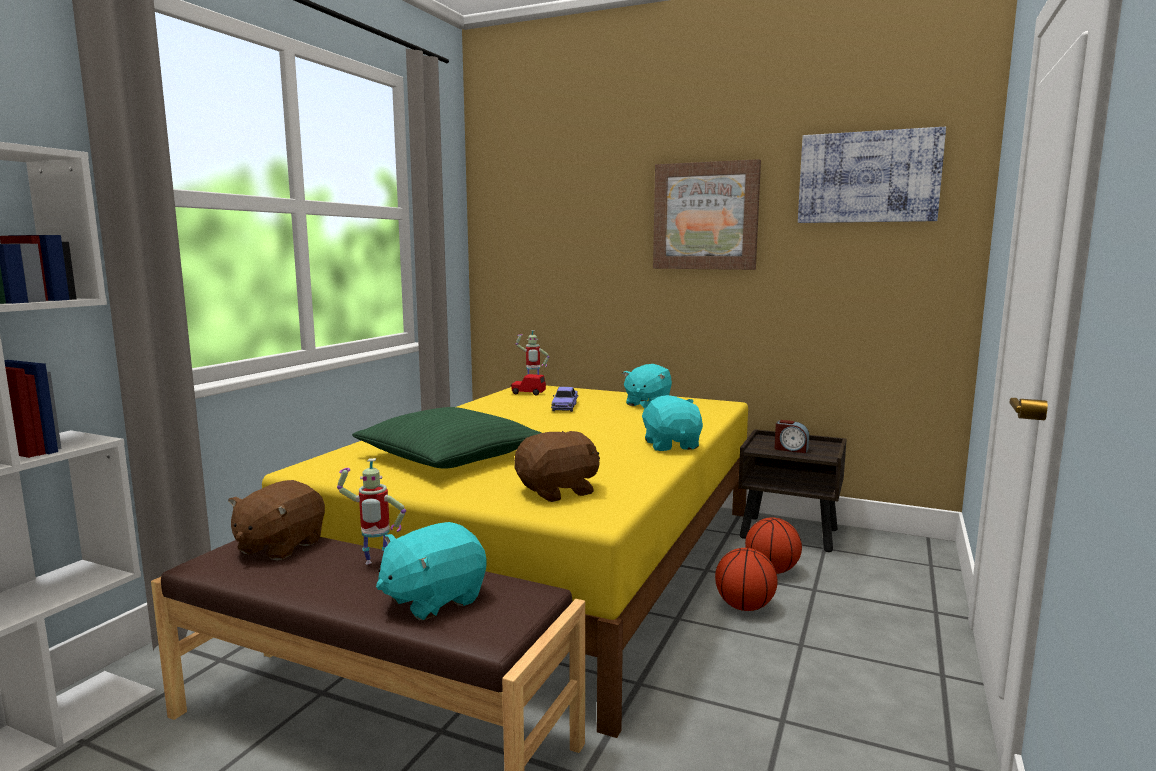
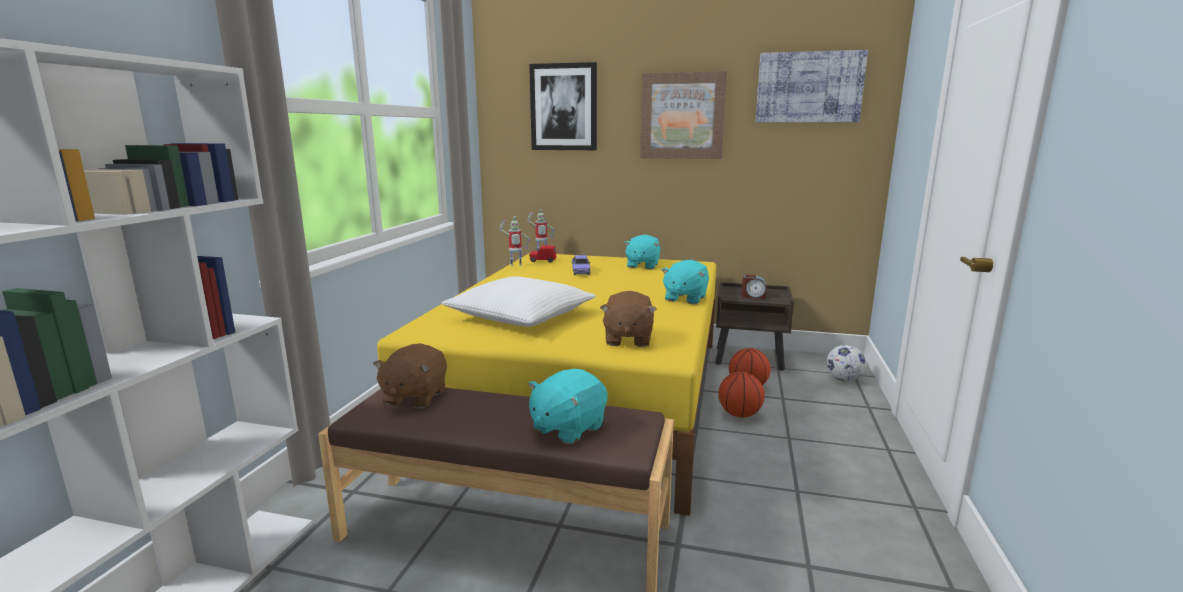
camera: 10 degrees left, 5 degrees up
(376, 564) = (504, 405): toy robot -> toy robot (515, 265)
(449, 456) = (520, 316): green pillow -> white pillow
(558, 491) = (627, 339): brown plush toy -> brown plush toy turned 135 degrees clockwise
(564, 207) = (564, 107): none -> picture
(672, 445) = (684, 298): turquoise plush toy -> turquoise plush toy turned 135 degrees counterclockwise
(913, 571) = (843, 379): none -> football

